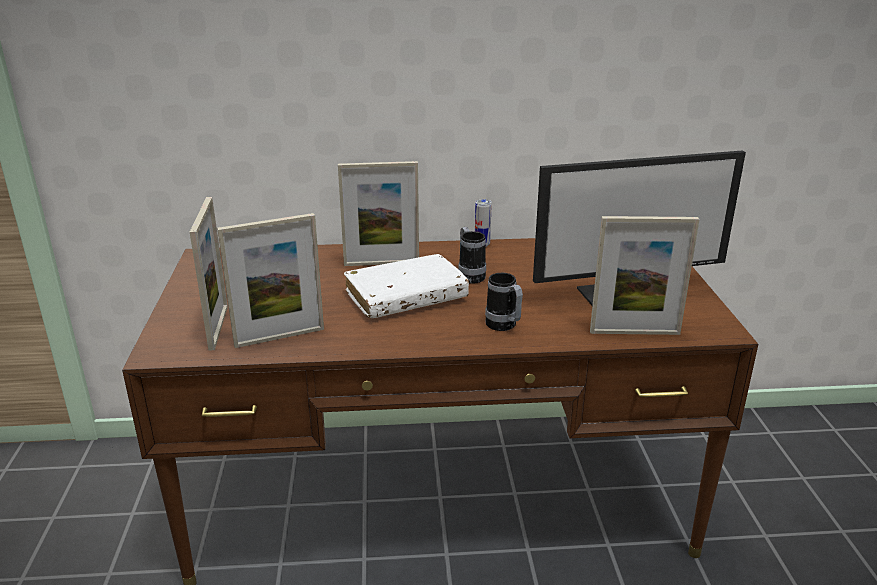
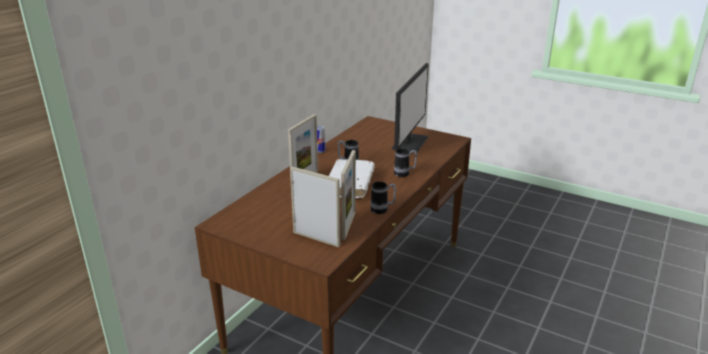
camera: 55 degrees left, 0 degrees up
(356, 348) = (382, 210): none -> mug
(634, 332) = (439, 153): picture frame -> none

